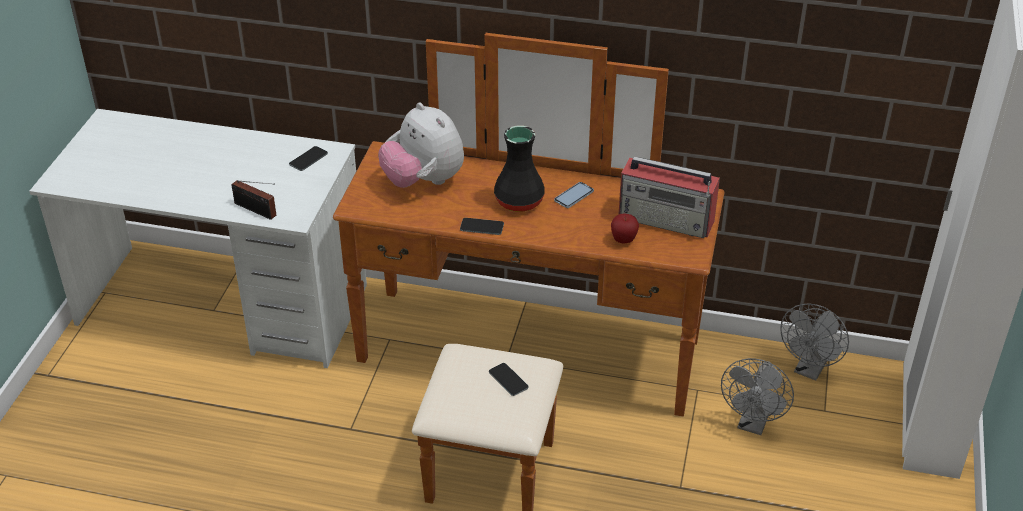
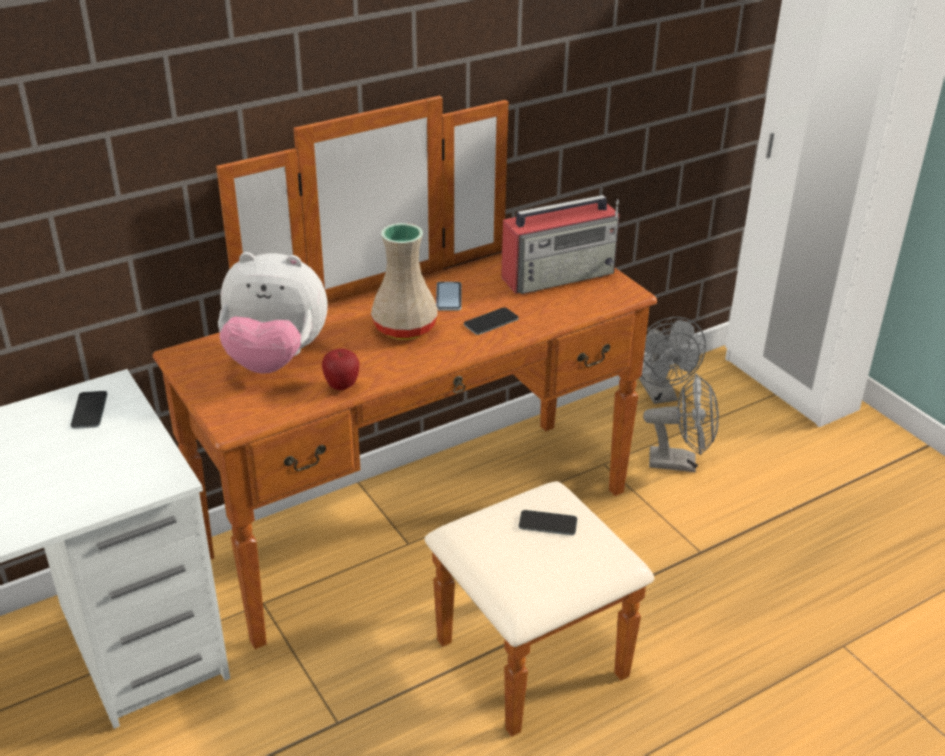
camera: 45 degrees left, 5 degrees down
(257, 211) = (101, 497): radio -> none
(482, 227) = (404, 368): phone -> phone (491, 322)
(519, 201) = (404, 327): black vase -> beige vase
(623, 240) = (552, 310): apple -> apple (342, 386)
(753, 424) = (680, 462): grey fan -> grey fan turned 60 degrees counterclockwise

